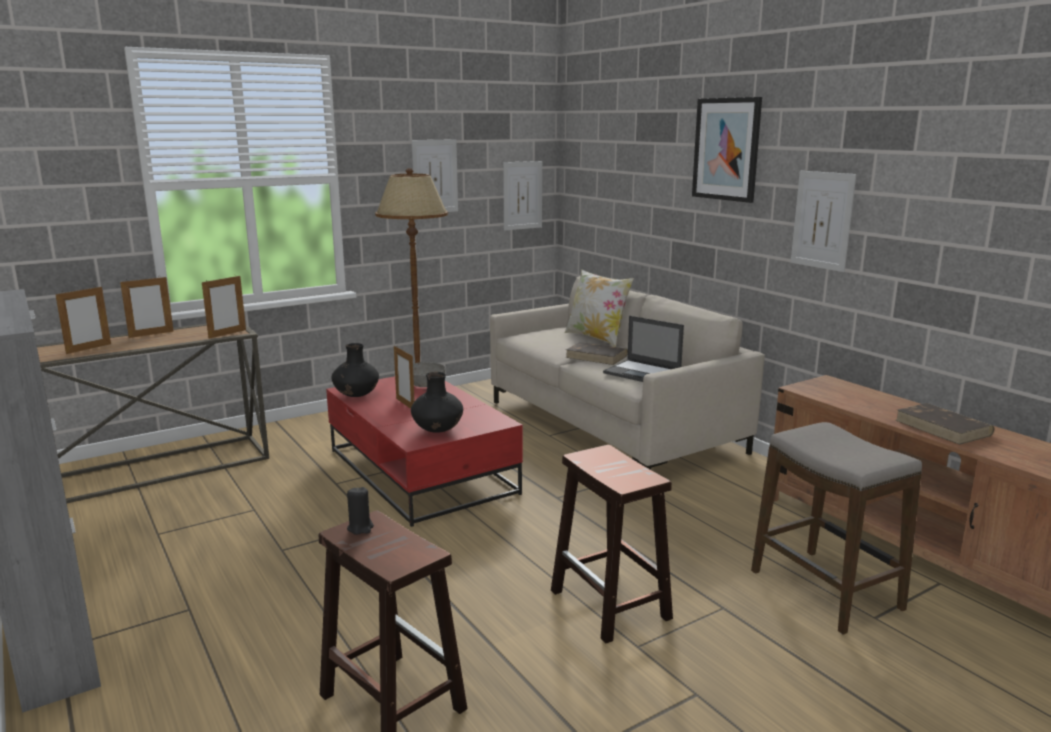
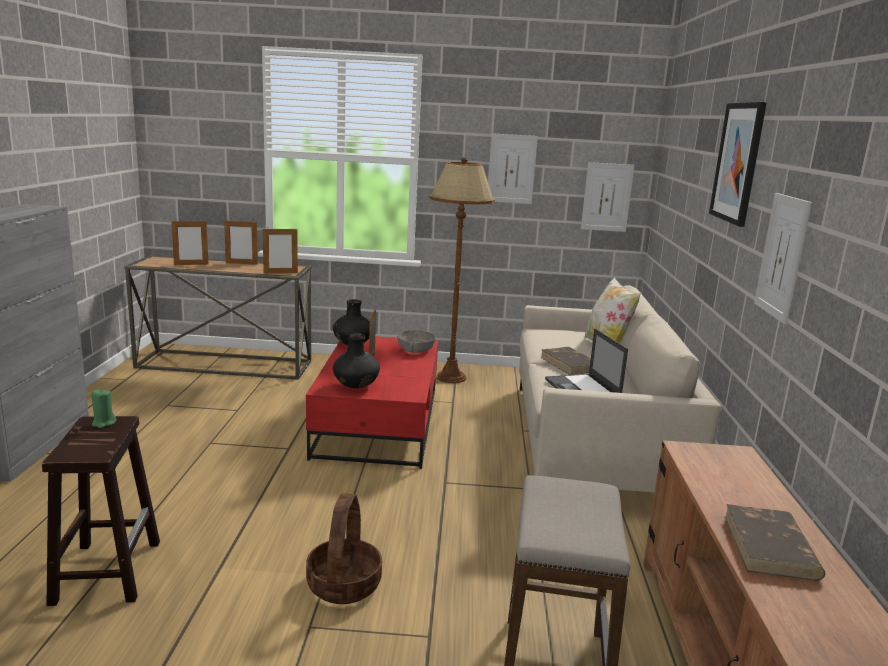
camera: 35 degrees right, 0 degrees up
(360, 528) = (103, 423): black candle -> green candle
(611, 605) = (344, 585): brown stool -> basket

